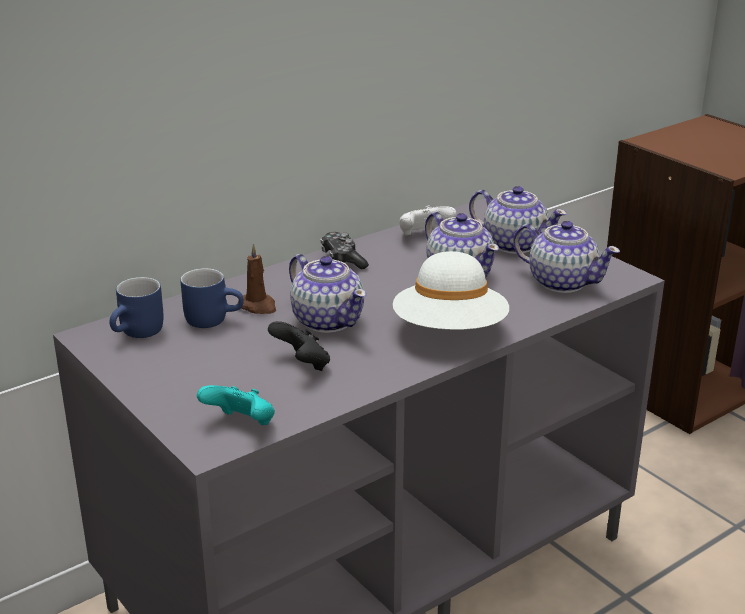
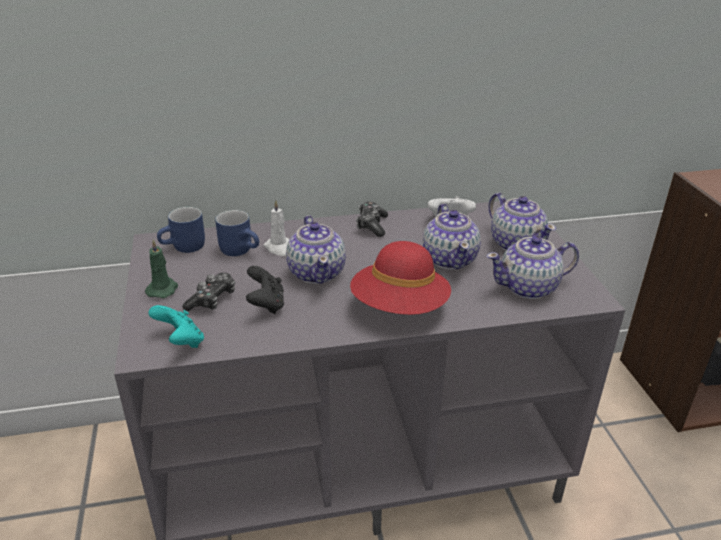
camera: 25 degrees right, 5 degrees up
(160, 381) = (163, 289): none -> green candle
(233, 376) = (212, 299): none -> game controller
(258, 306) = (279, 248): brown candle -> white candle
(450, 331) = (400, 307): white hat -> red hat
(561, 282) = (529, 287): teapot -> teapot turned 105 degrees clockwise

